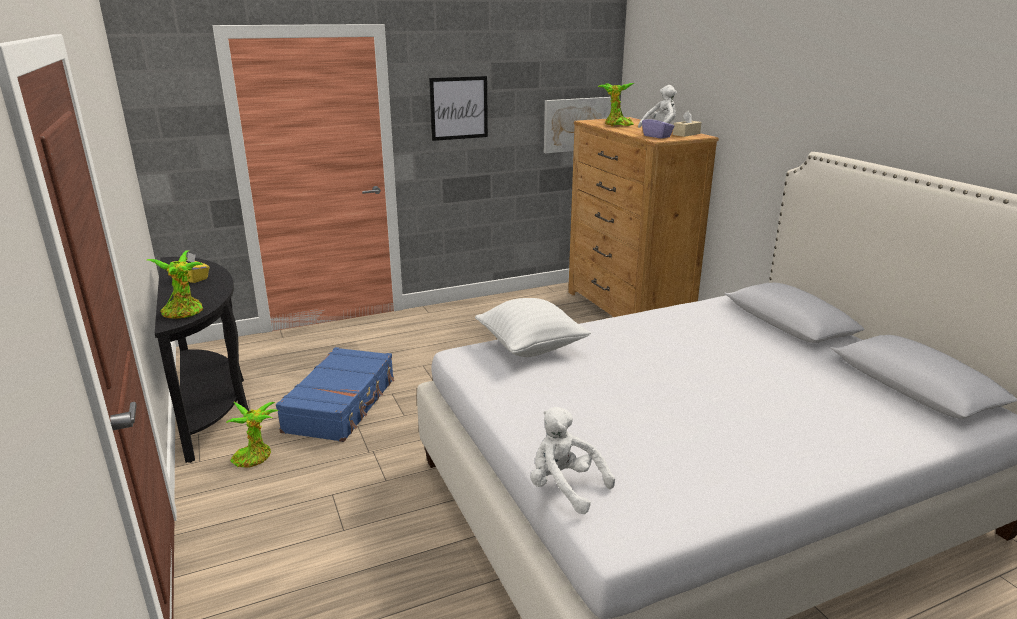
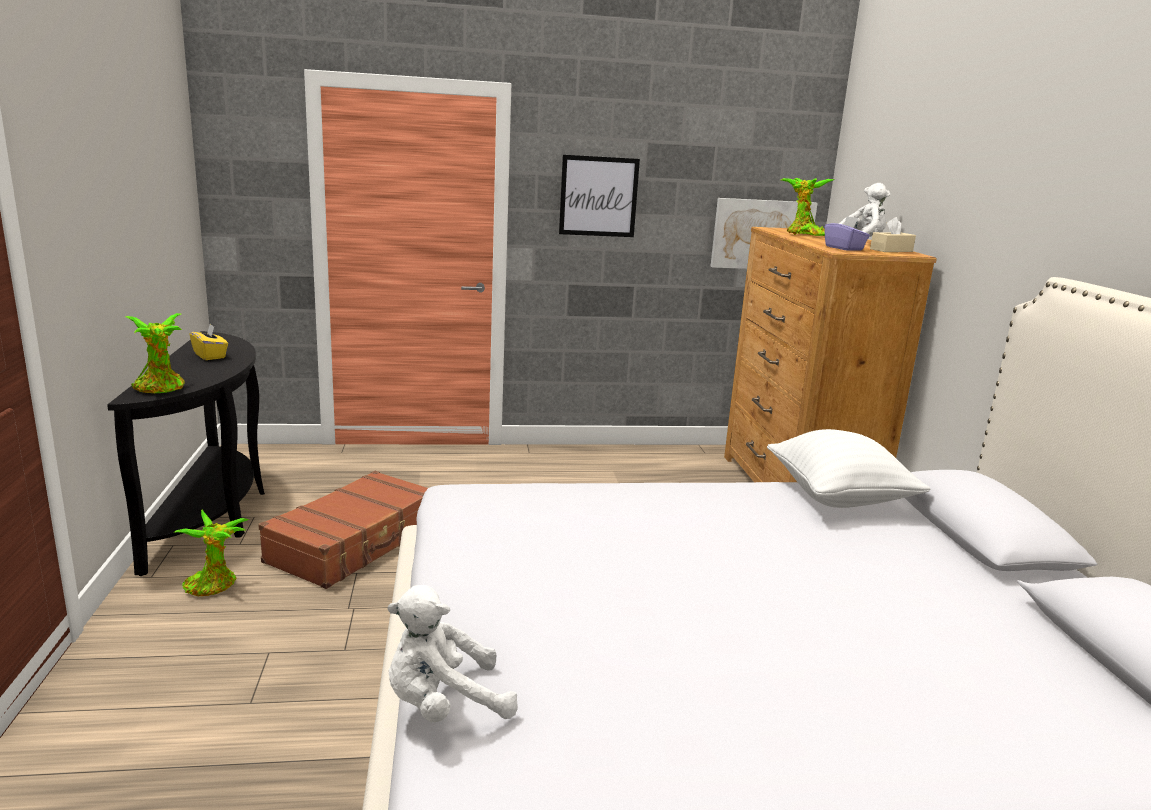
camera: 15 degrees right, 5 degrees down
(342, 405) = (355, 543): blue suitcase -> brown suitcase
(531, 347) = (554, 501): white pillow -> white pillow (838, 498)
(565, 487) = (443, 705): white plush toy -> white plush toy turned 75 degrees counterclockwise

